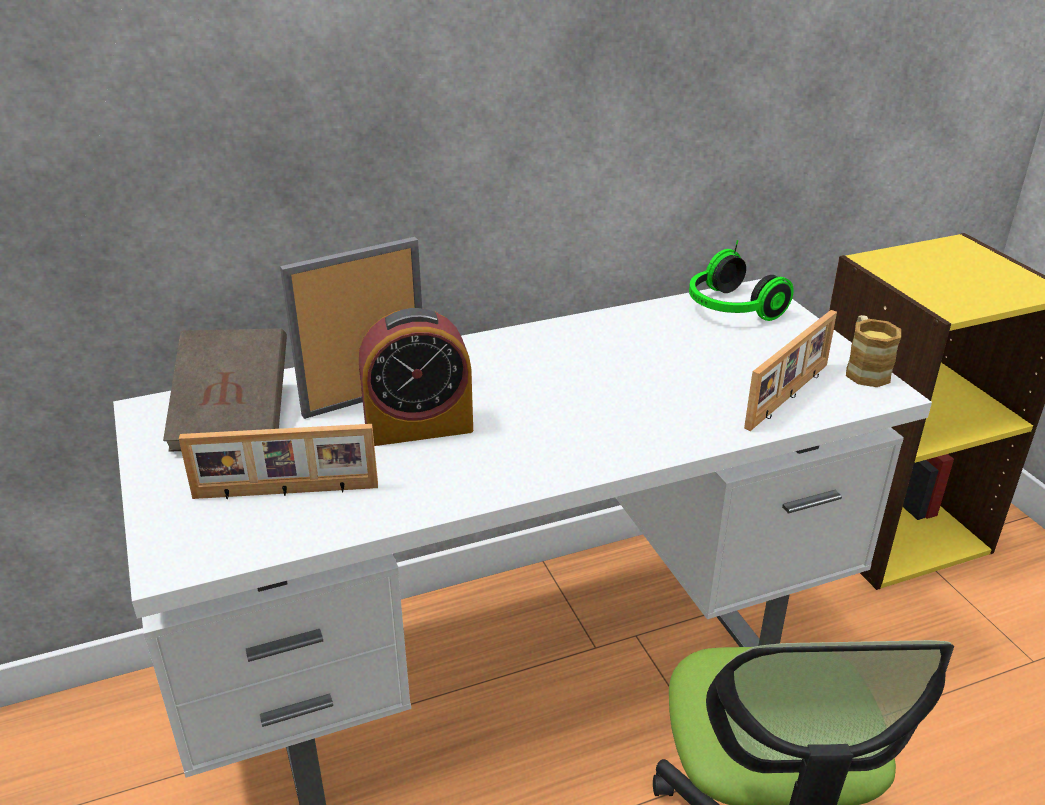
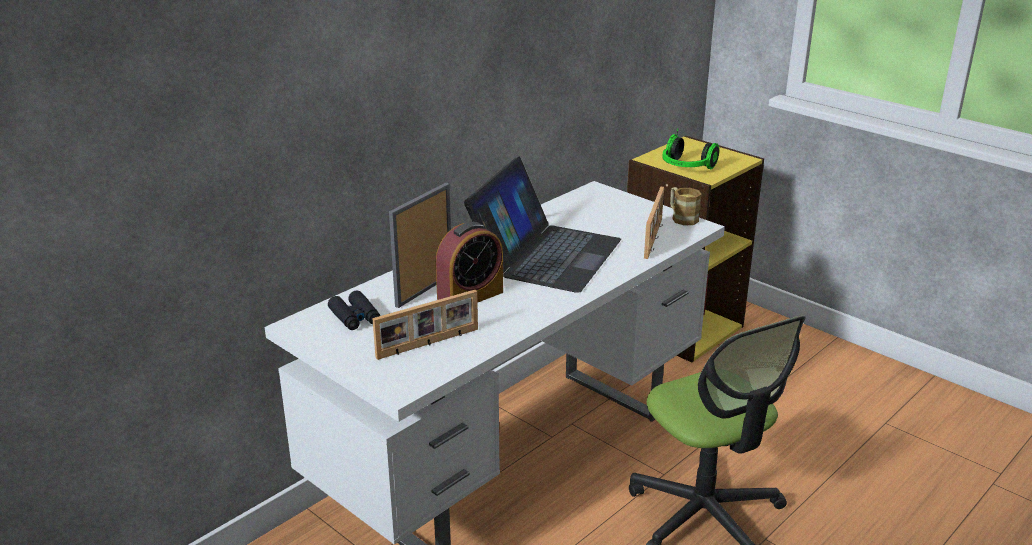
camera: 25 degrees left, 5 degrees down
(234, 418) = (355, 317): brown book -> black binoculars
(591, 383) = (545, 254): none -> laptop
(730, 309) = (588, 201): headphones -> headphones (686, 167)

